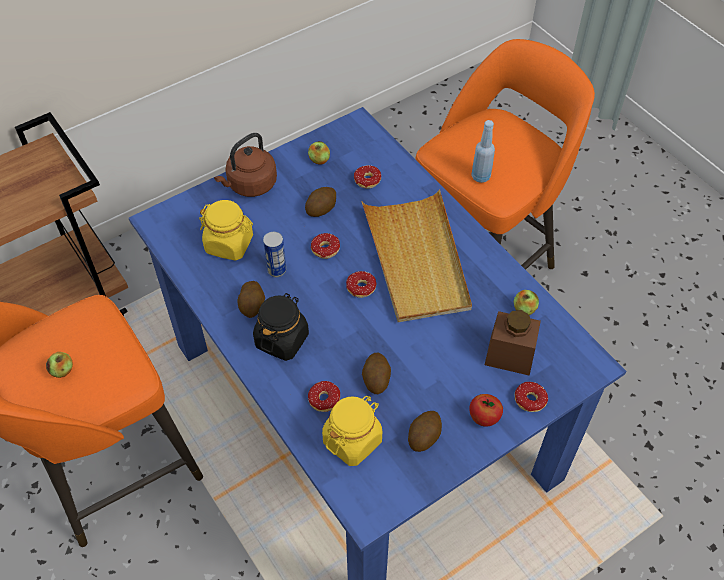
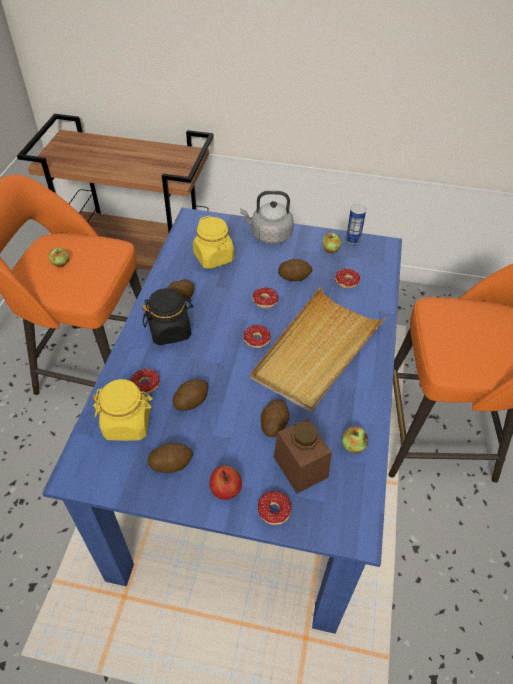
camera: 45 degrees right, 5 degrees down
(250, 185) = (269, 235): brown kettle -> grey kettle
(277, 270) = (220, 291): can -> can (352, 240)
(455, 341) = (274, 424): none -> potato
(480, 176) = (446, 342): blue bottle -> none

